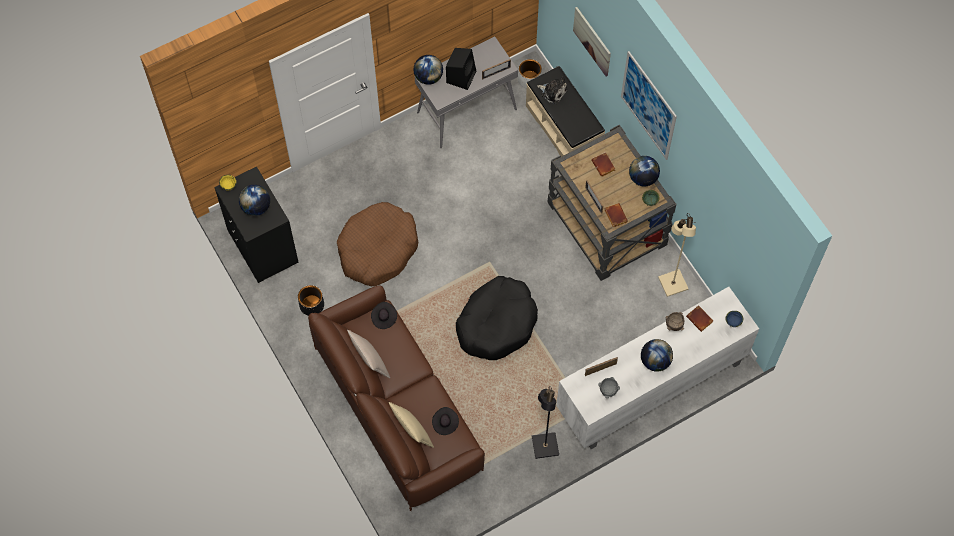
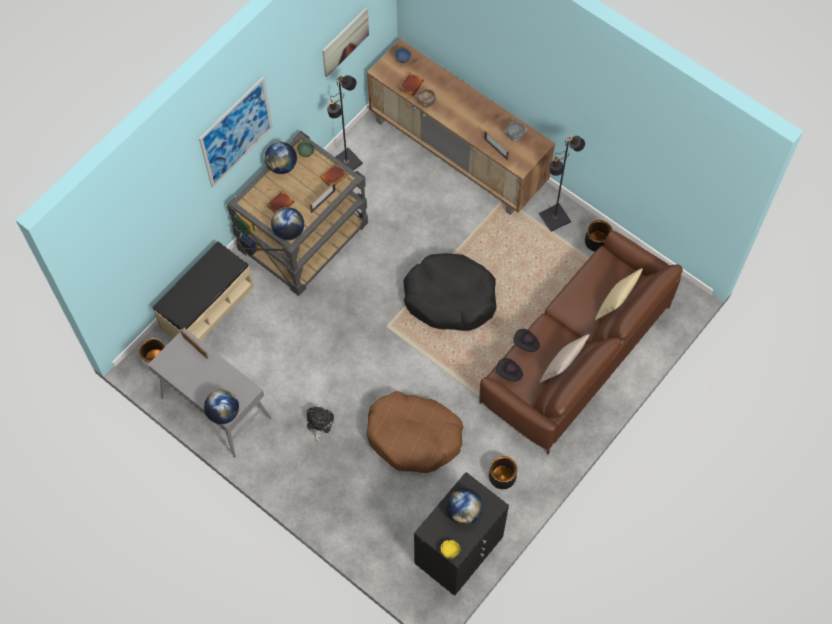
camera: 110 degrees left, 0 degrees up
(445, 423) = (593, 280): black hat -> black hat (526, 344)
(461, 76) = (211, 380): black speaker -> none
(505, 474) = (597, 241): none -> black planter
(553, 92) = (188, 301): plush toy -> plush toy (319, 423)
(592, 41) = (163, 218): picture -> picture (345, 41)
(651, 386) = (458, 151): white tv stand -> brown tv stand
(655, 361) = (468, 109): globe -> globe (289, 231)
(673, 283) = (346, 162): beige floor lamp -> black floor lamp

